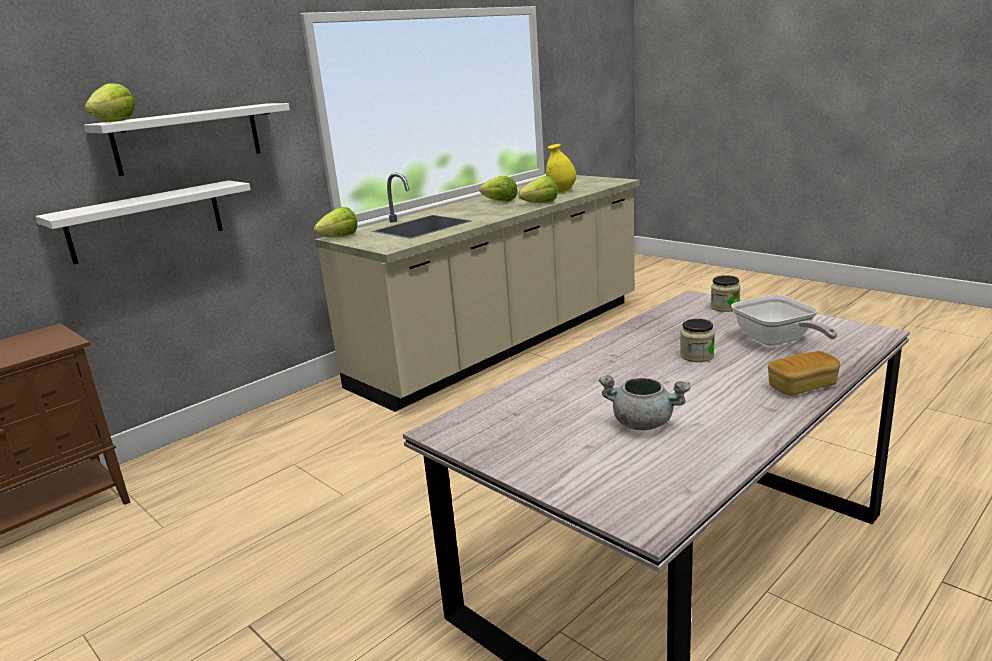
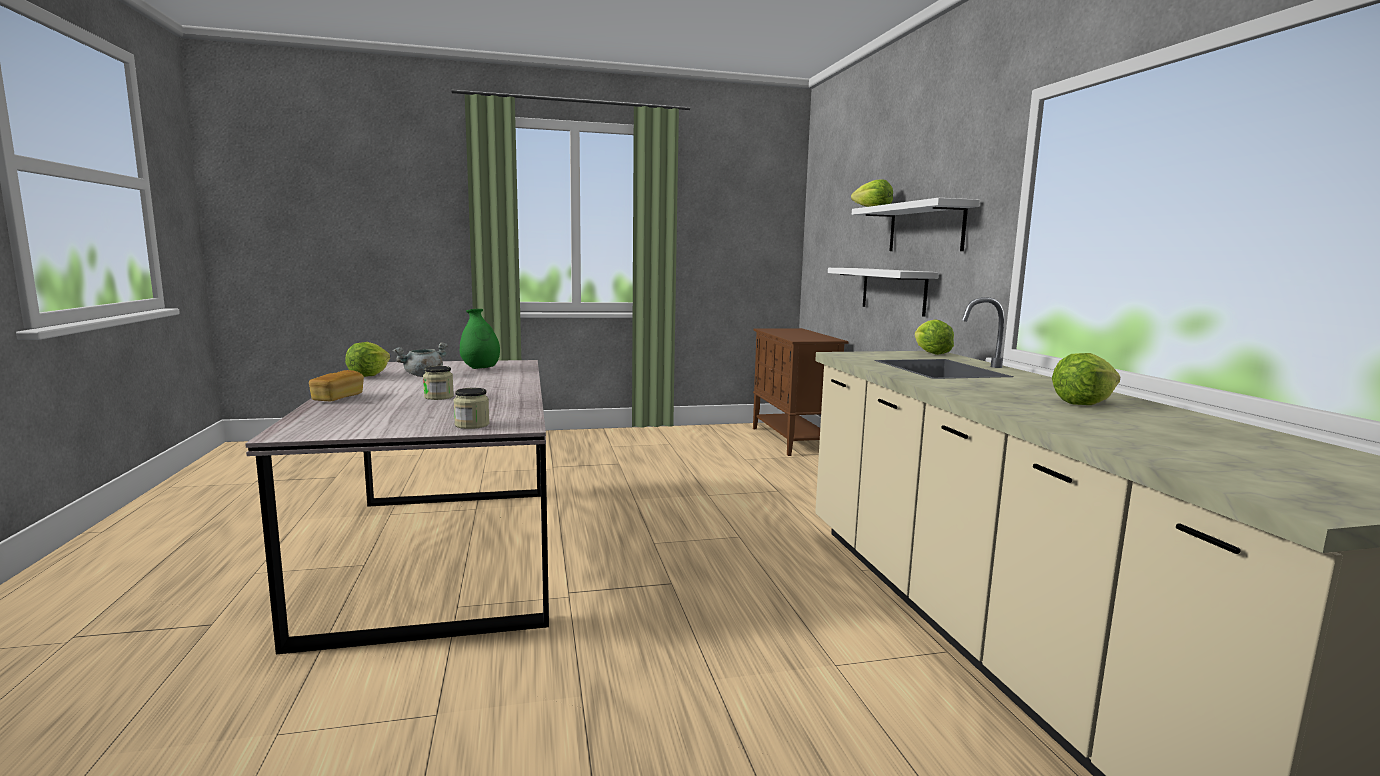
camera: 120 degrees right, 10 degrees down
(540, 203) = (1015, 409): lettuce -> lettuce (369, 375)
(540, 421) = (480, 369): none -> green vase
(561, 191) = (1157, 439): yellow vase -> none
(777, 342) = (382, 413): frying pan -> none

